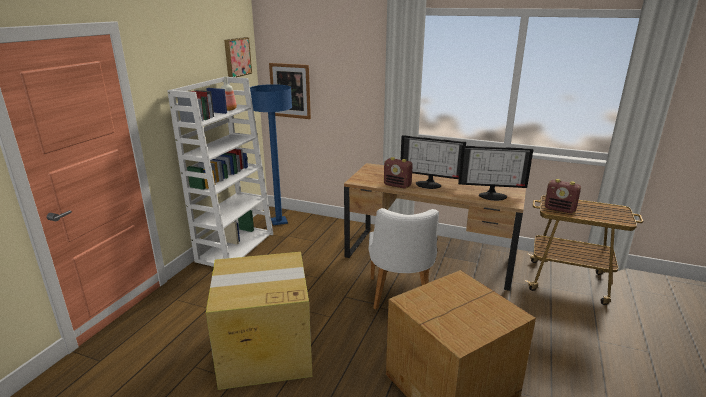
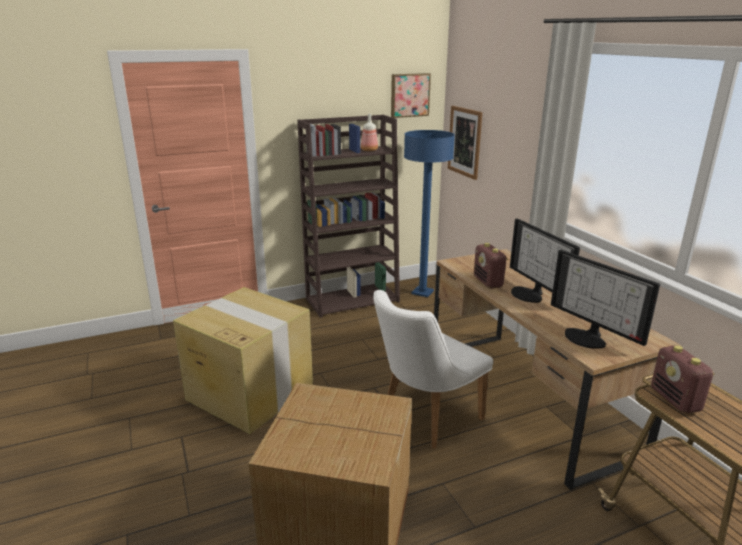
camera: 45 degrees right, 0 degrees up
(236, 247) = (353, 299): white bookcase -> brown bookcase

